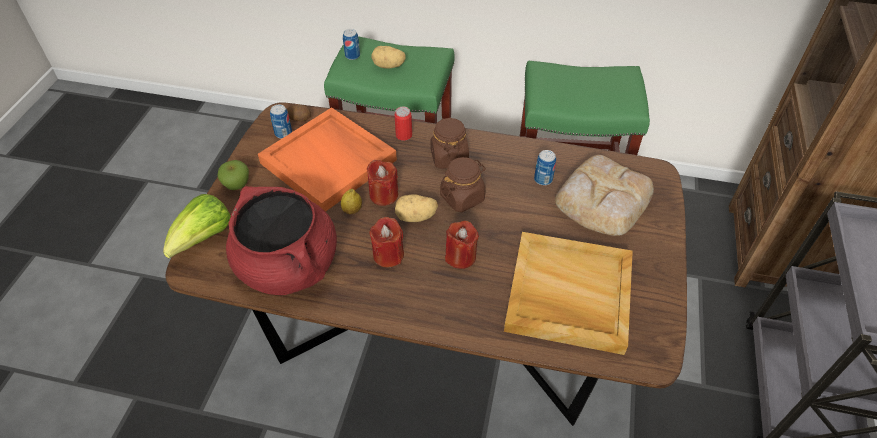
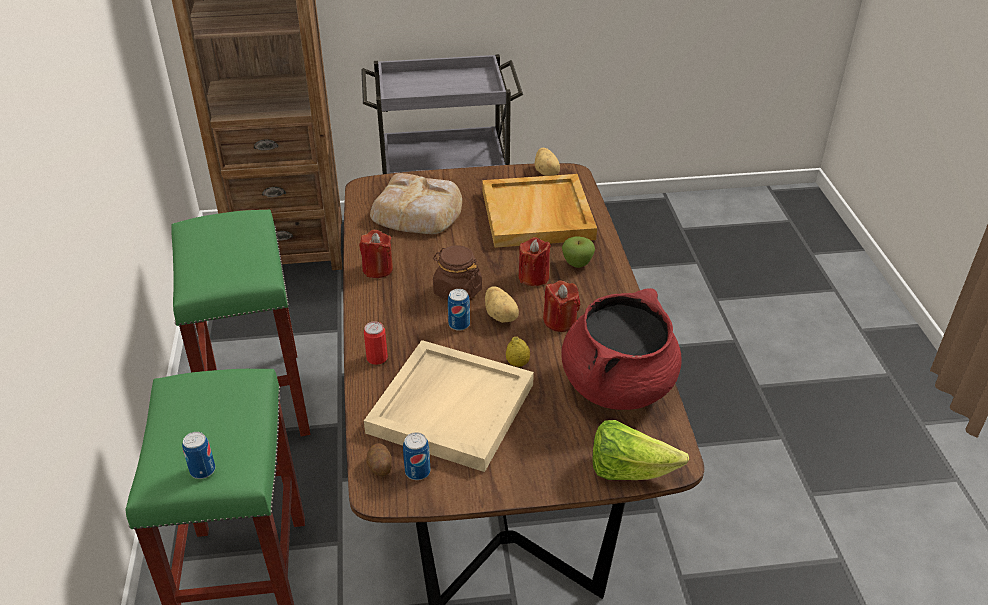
camera: 110 degrees left, 10 degrees down
(237, 185) = (532, 478): apple -> apple (577, 264)
(330, 161) = (450, 407): orange tray -> beige tray
(383, 195) = (482, 347): red candle -> red candle (377, 269)
(388, 66) = (217, 426): potato -> potato (547, 172)
(449, 157) = (400, 314): brown jar -> none
(543, 179) = (406, 247): can -> can (459, 324)

